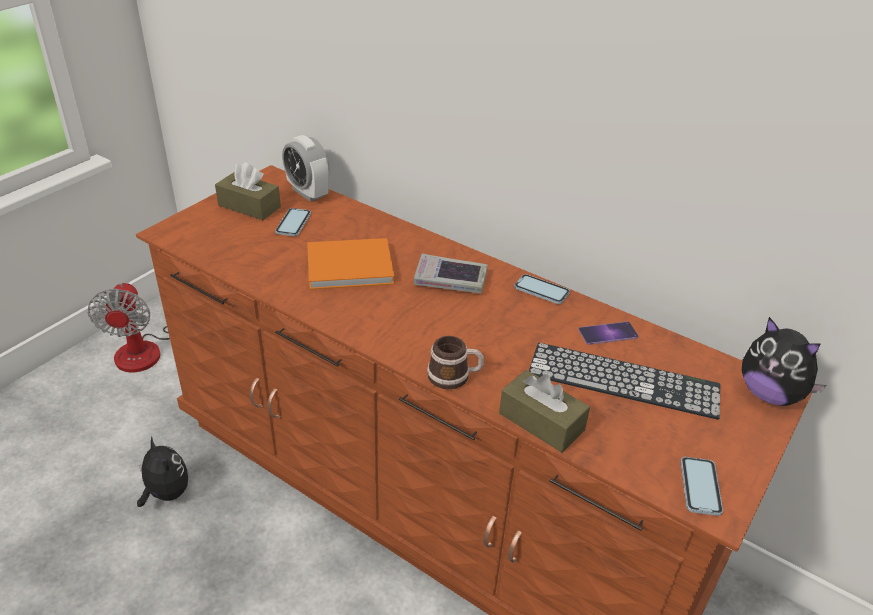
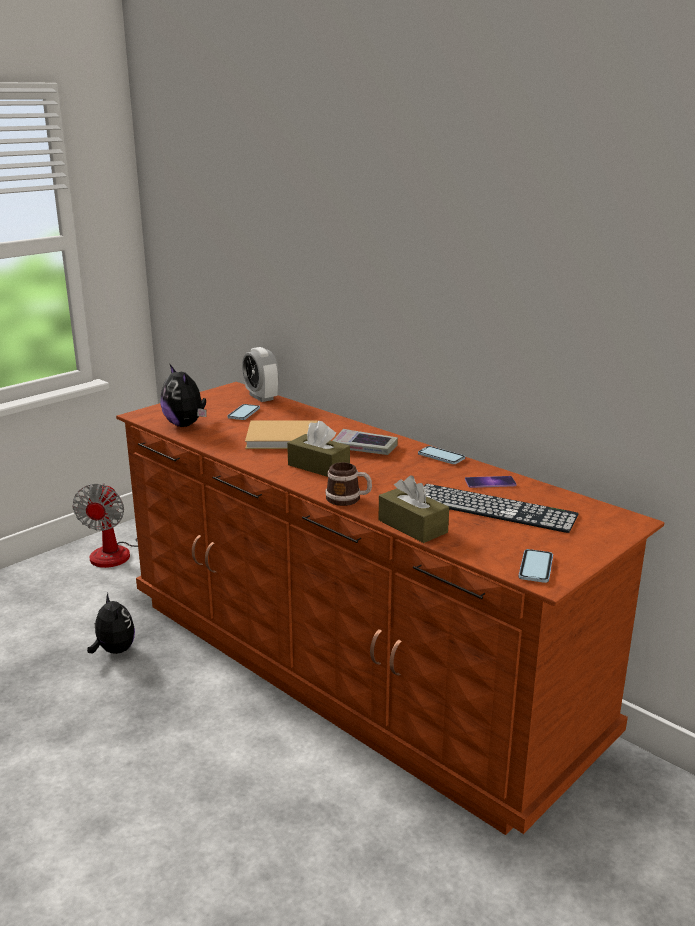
camera: 10 degrees right, 15 degrees down
(249, 206) = (211, 403): brown tissue box -> brown tissue box (318, 466)
(353, 266) = (285, 438): orange book -> beige book
(770, 394) = (622, 522): plush toy -> plush toy (186, 425)

